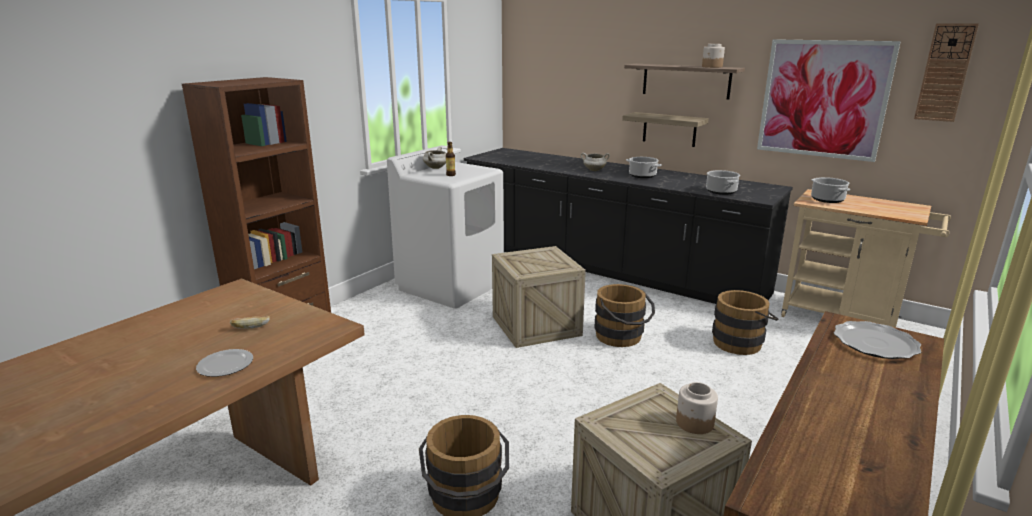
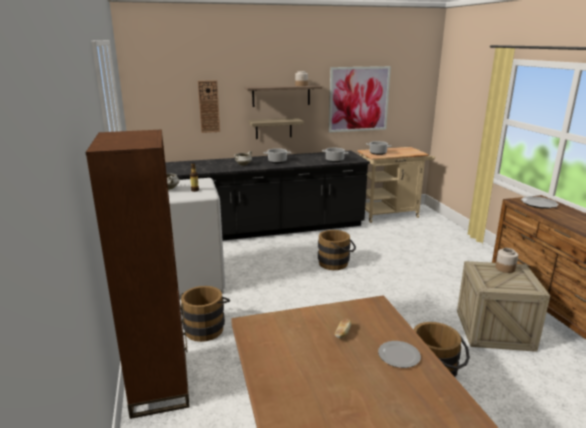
camera: 50 degrees left, 0 degrees up
(536, 326) = (288, 279): crate -> none
(741, 342) = (379, 241): brown bucket -> brown bucket (206, 327)
(945, 73) = (409, 81): wall clock -> wall clock (209, 106)

